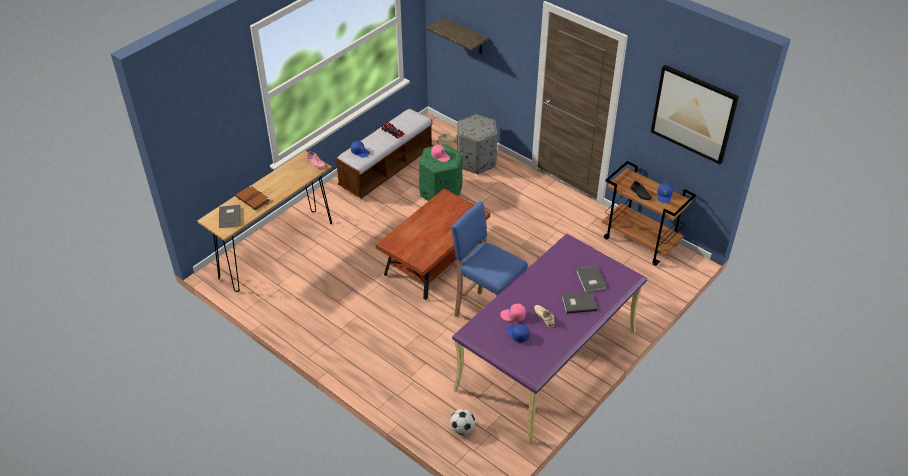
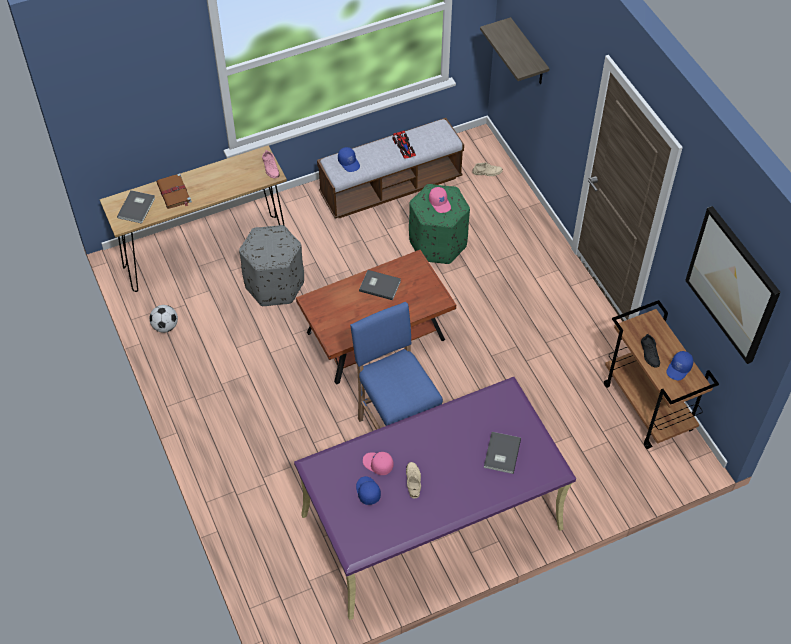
camera: 25 degrees right, 10 degrees up
(462, 429) = (284, 567): football -> football (165, 326)
(476, 161) = (506, 215): grey ottoman -> grey ottoman (274, 284)
(578, 303) = (466, 479): grey book -> grey book (379, 285)

